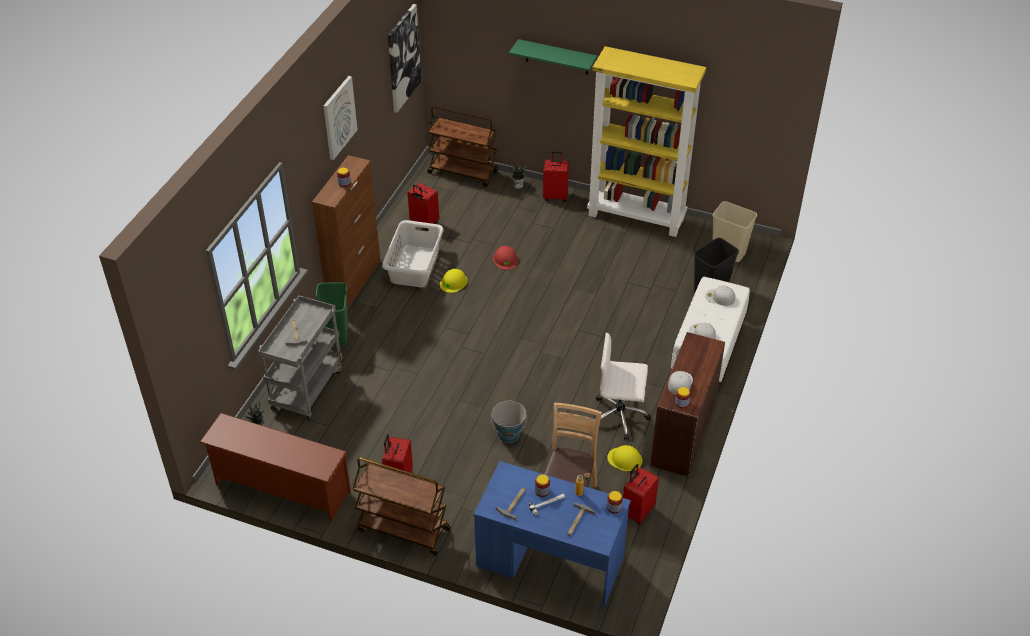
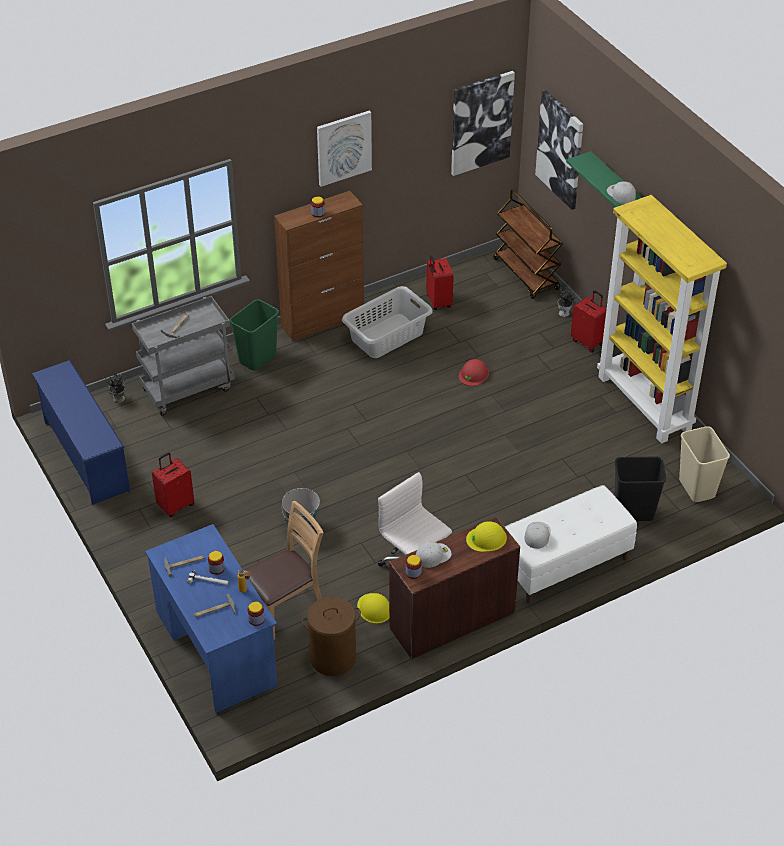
camera: 40 degrees right, 0 degrees up
(281, 488) = (84, 456): brown shoe rack -> blue shoe rack
(402, 530) = (135, 546): brown cart -> none
(453, 282) = (404, 369): yellow hard hat -> yellow hard hat (486, 538)
(477, 52) = (560, 149): none -> picture
(637, 511) = (333, 657): red suitcase -> brown laundry basket
(719, 297) = (595, 513): white cap -> white cap (620, 194)

